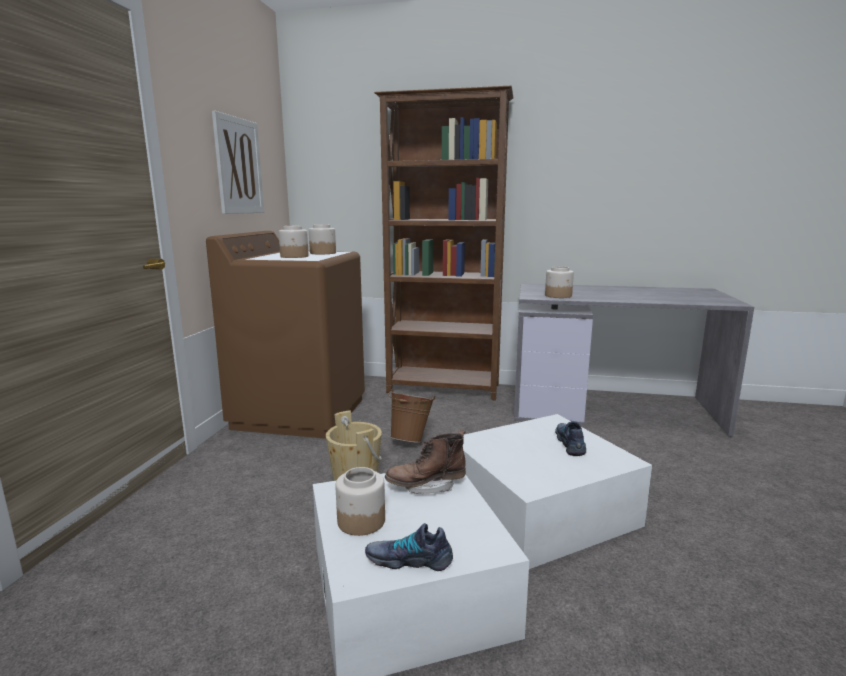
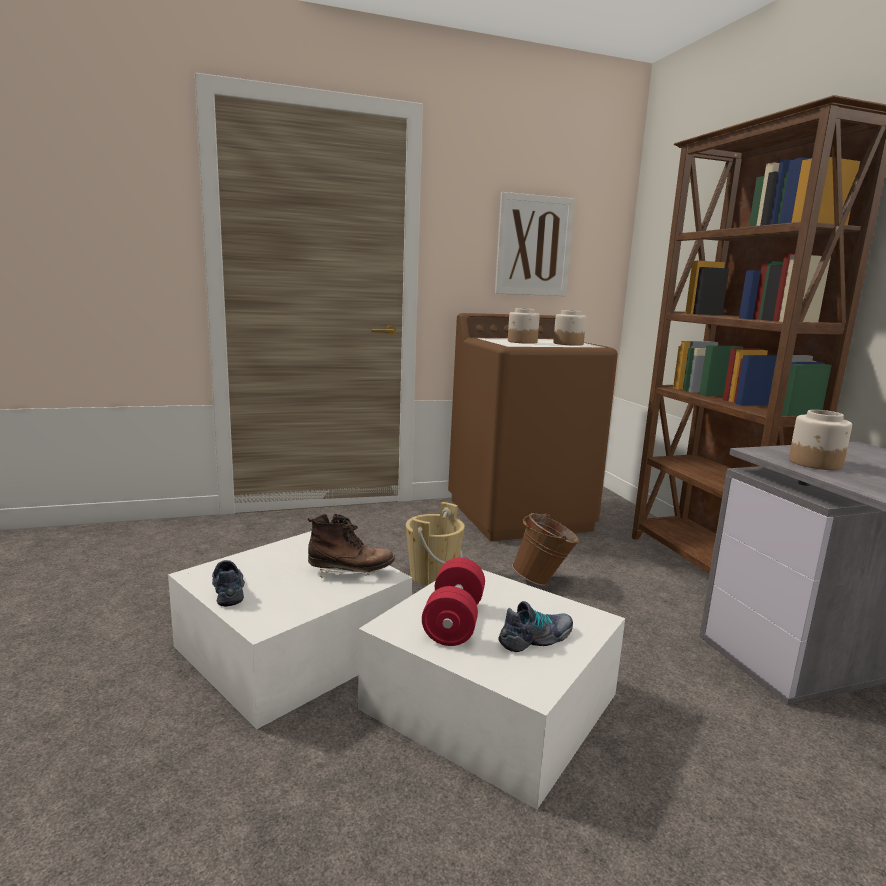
camera: 60 degrees right, 0 degrees up
(360, 521) = (274, 558): jar -> none
(426, 486) = (350, 572): brown boot -> brown boot turned 135 degrees clockwise
(536, 463) = (454, 621): none -> red dumbbell

